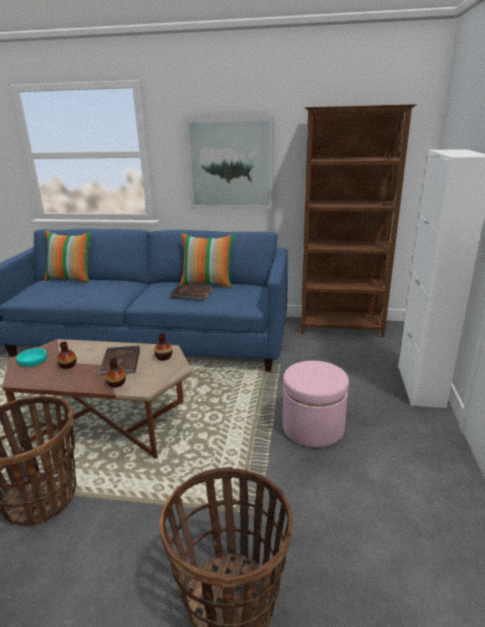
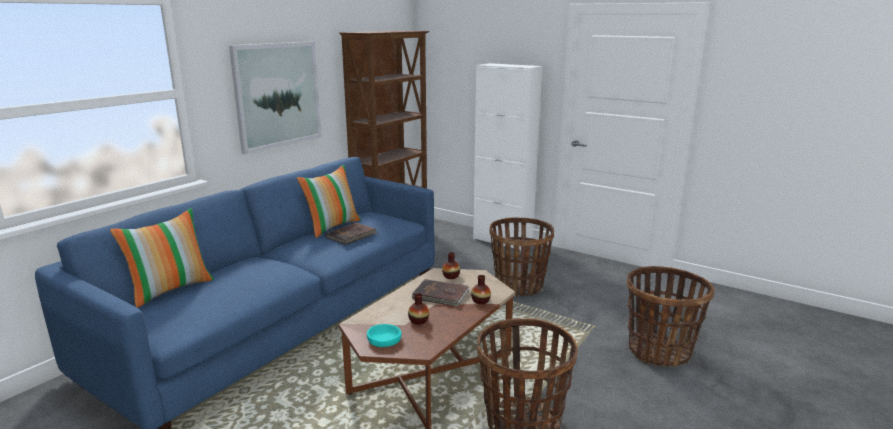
camera: 65 degrees left, 5 degrees down
(313, 427) = (519, 286): pink ottoman -> basket

